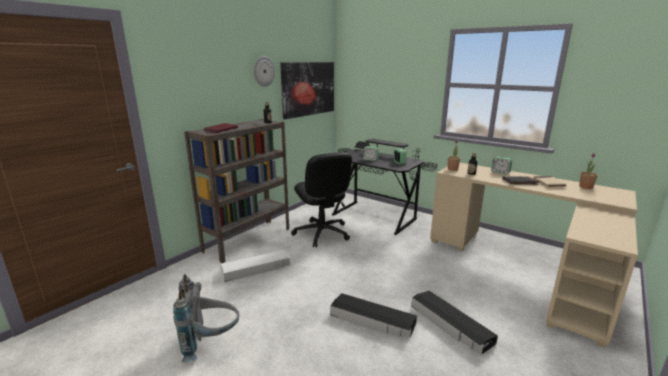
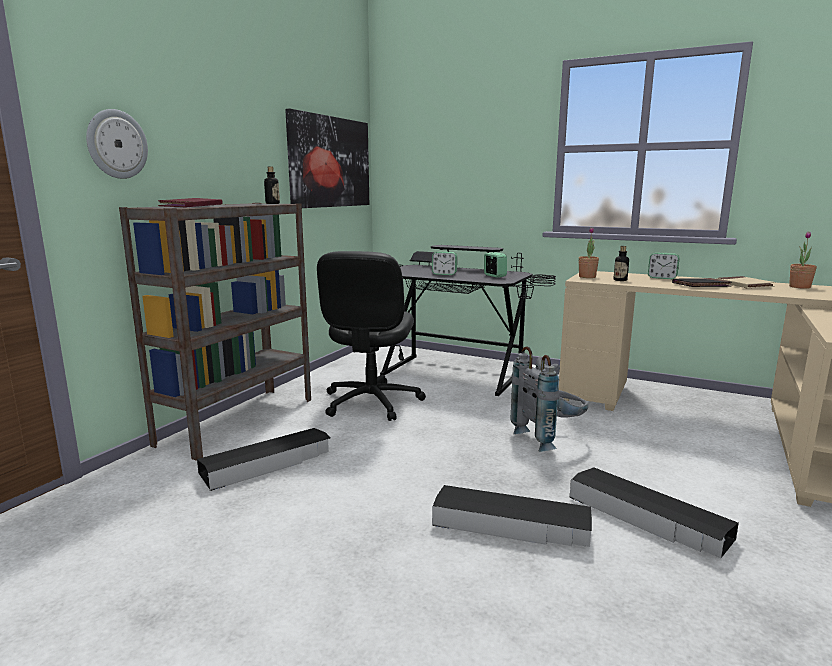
camera: 10 degrees left, 5 degrees down
(211, 343) = (206, 601): grey backpack -> grey backpack (549, 438)
(256, 268) = (267, 464): white storage box -> black storage box
(263, 71) = (258, 119): wall clock -> wall clock (116, 144)
(321, 233) = (371, 402): black office chair -> black office chair turned 45 degrees clockwise

